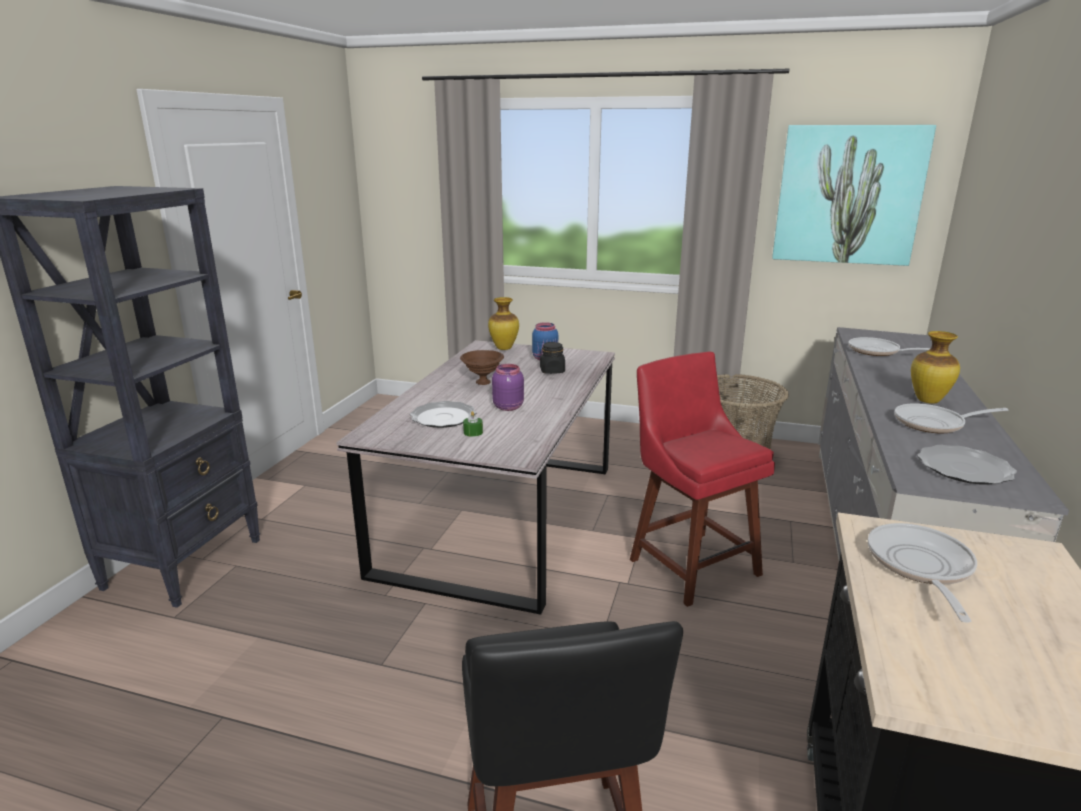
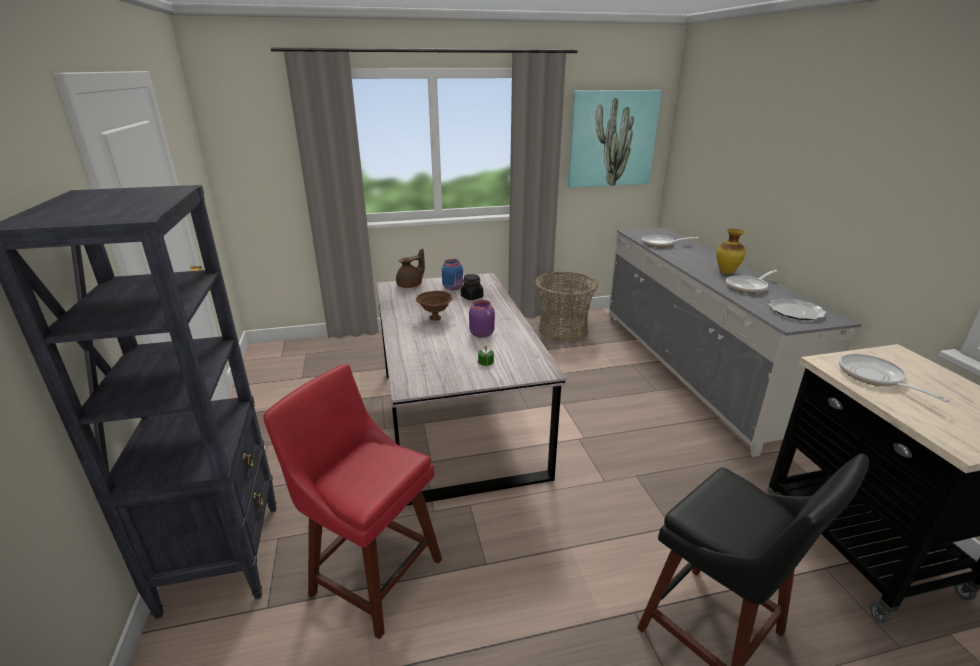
camera: 30 degrees left, 5 degrees up
(443, 417) = (447, 355): plate -> none
(504, 348) = (411, 285): vase -> brown teapot
(690, 563) = (606, 411): red chair -> red chair (372, 573)

